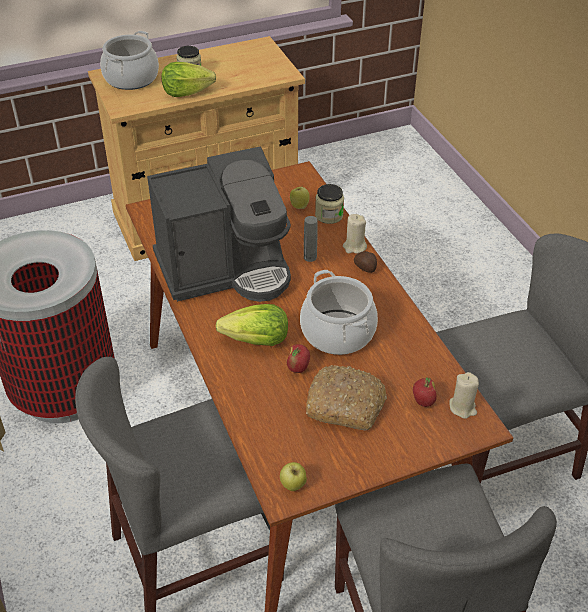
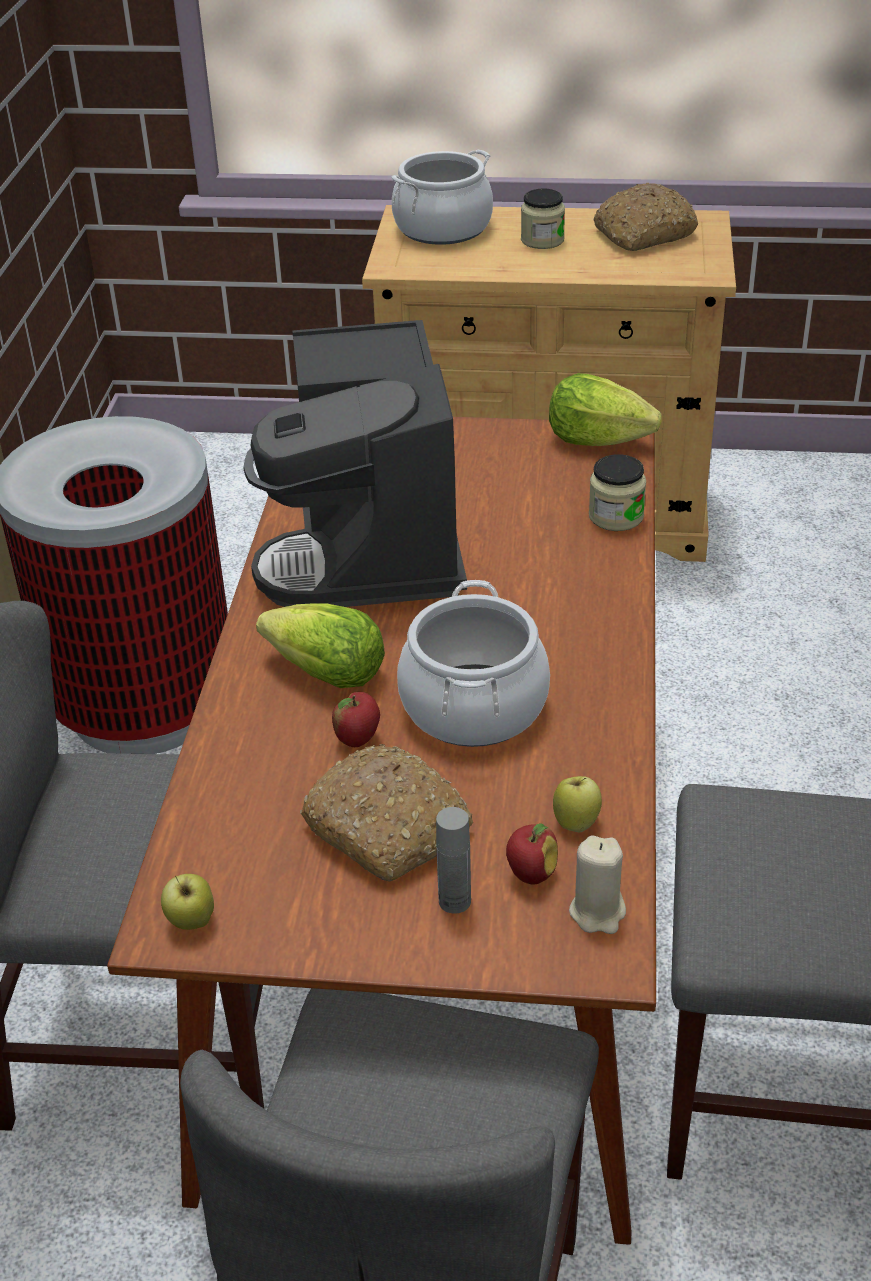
camera: 30 degrees right, 5 degrees down
(186, 93) = (512, 266): lettuce -> lettuce (597, 440)
(226, 269) = (370, 549): coffee machine -> coffee machine turned 75 degrees clockwise
(238, 58) = (643, 234): none -> bread
(299, 206) = (575, 488): apple -> apple (576, 822)
(310, 257) = (526, 572): grey bottle -> grey bottle (454, 901)
(354, 247) = (619, 579): beige candle -> none
(365, 268) = (611, 619): potato -> none

